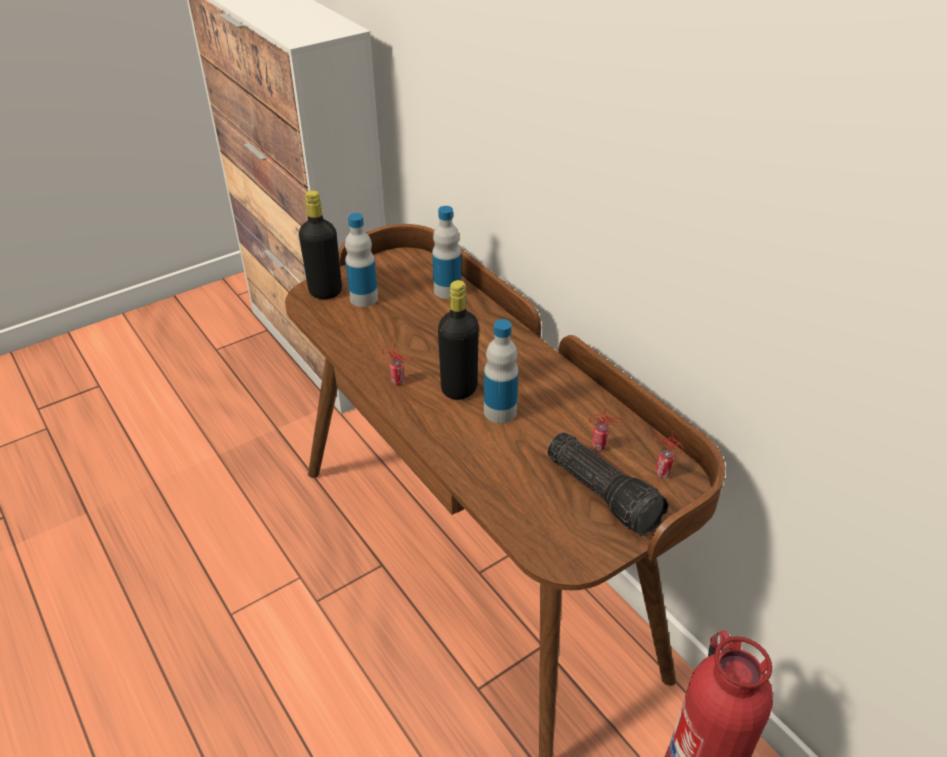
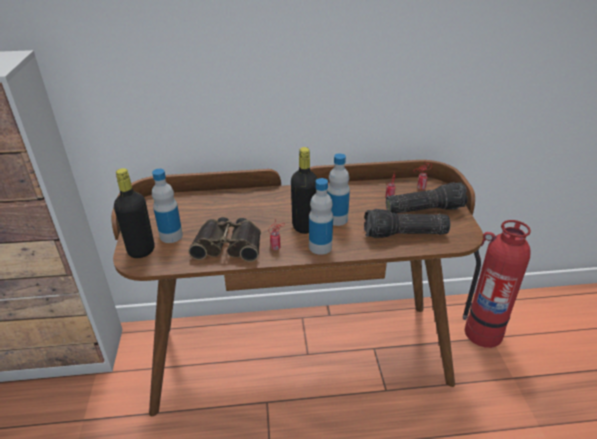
camera: 60 degrees left, 5 degrees down
(378, 344) = (229, 244): none -> binoculars
(447, 290) = (204, 200): bottle -> bottle (320, 247)
(516, 489) = (404, 235): none -> flashlight

